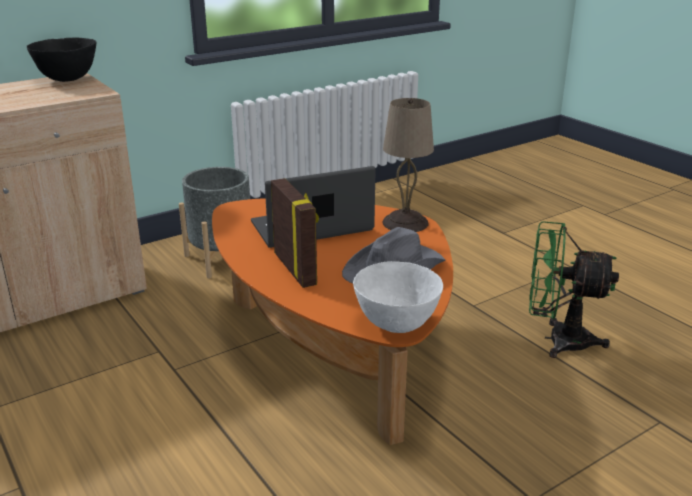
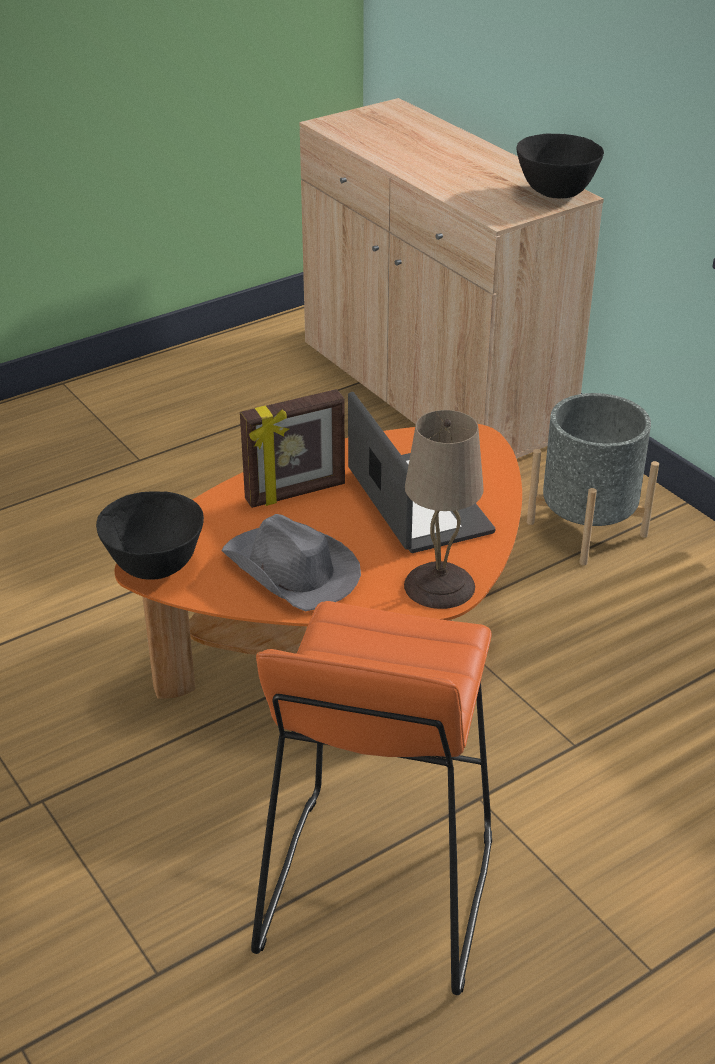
camera: 90 degrees right, 10 degrees up
(397, 324) = (155, 567): white bowl -> black bowl
(557, 340) = (376, 892): green fan -> orange stool

